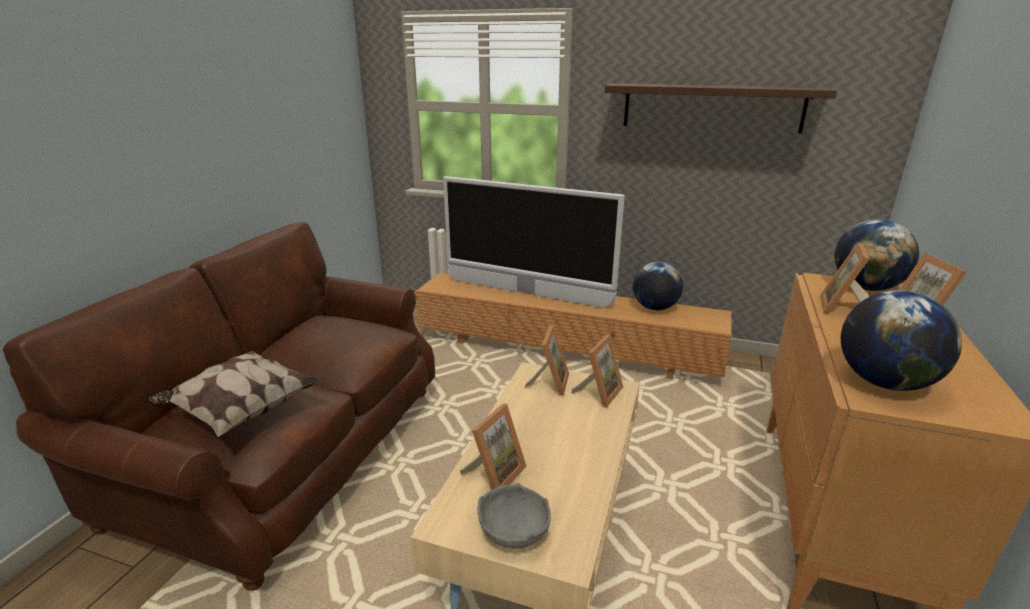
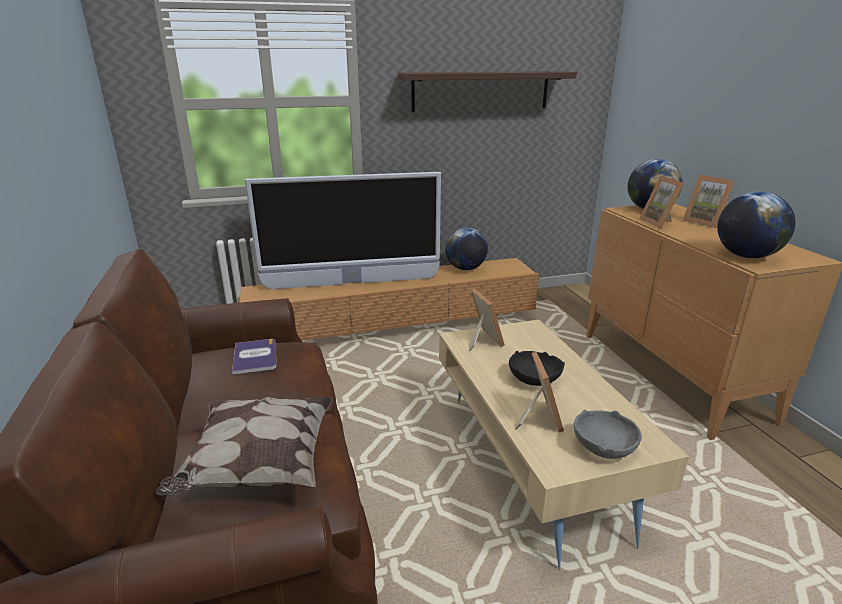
camera: 35 degrees left, 0 degrees up
(344, 331) = (255, 357): none -> book
(544, 438) = (533, 379): none -> black bowl
(599, 393) = (524, 335): picture frame -> none

